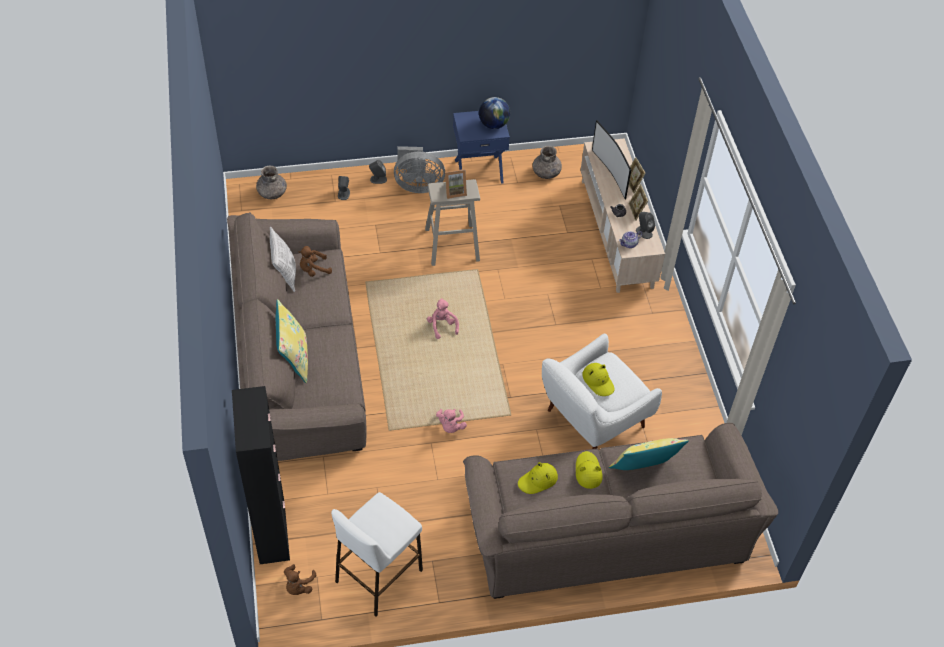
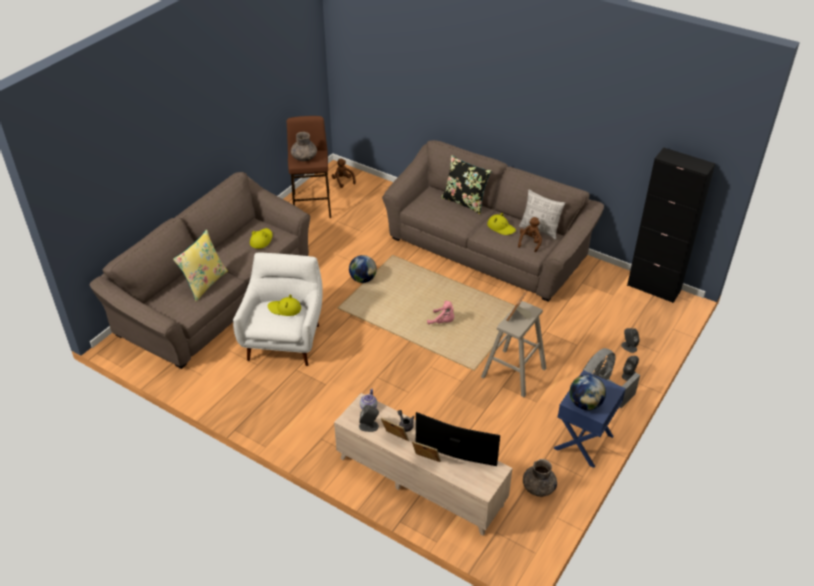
camera: 135 degrees right, 10 degrees down
(272, 192) = (664, 312): grey vase -> grey vase (304, 158)
(272, 533) = (383, 187): black cabinet -> black cabinet (653, 288)
(294, 358) = (464, 202): yellow pillow -> black pillow
(378, 576) = (312, 205): white stool -> brown stool
(450, 426) = (363, 279): pink plush toy -> globe
(588, 471) = (237, 261): yellow hat -> yellow hat (501, 227)

